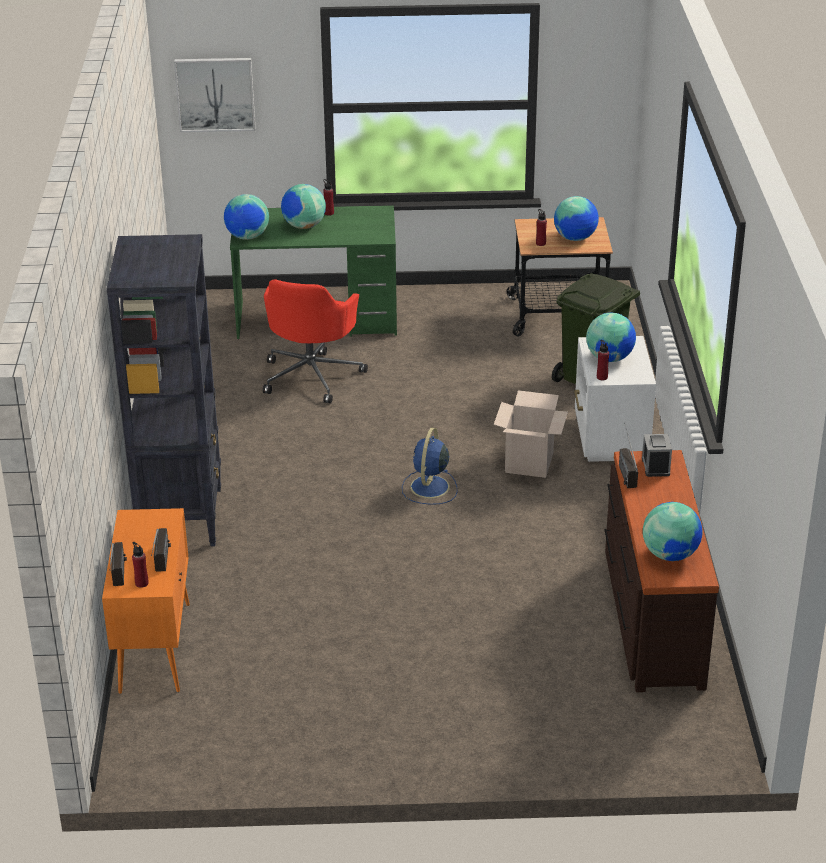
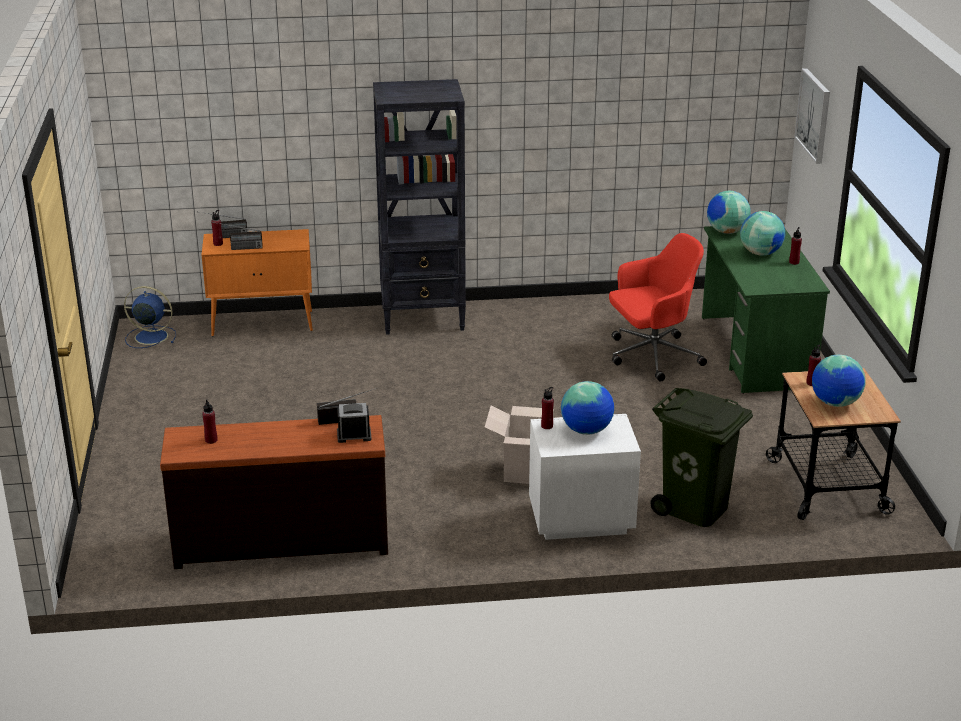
camera: 85 degrees right, 5 degrees down
(312, 375) = (651, 356): red office chair -> red office chair turned 150 degrees clockwise
(429, 488) = (477, 421): blue fan -> blue fan (150, 337)
(670, 554) = (211, 440): globe -> red bottle

